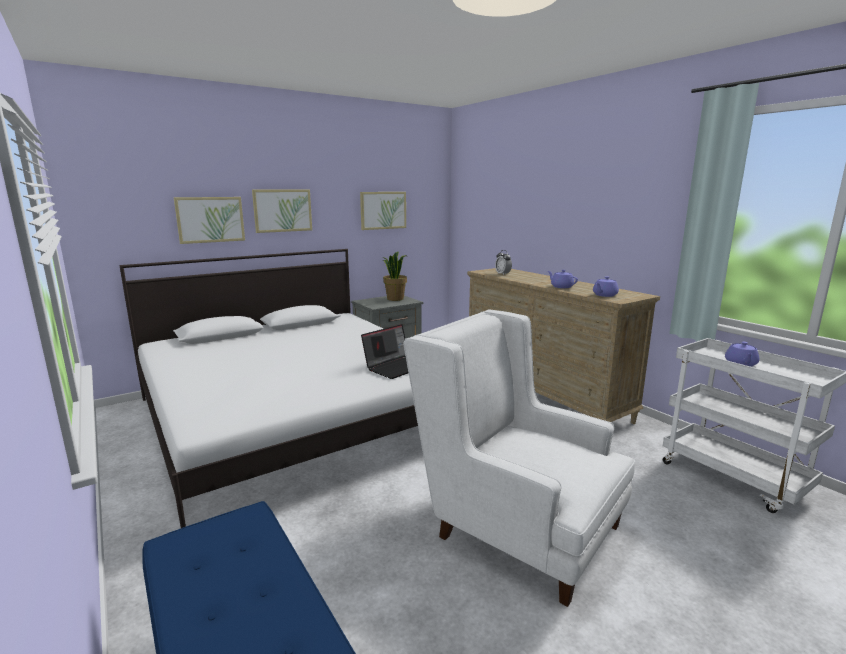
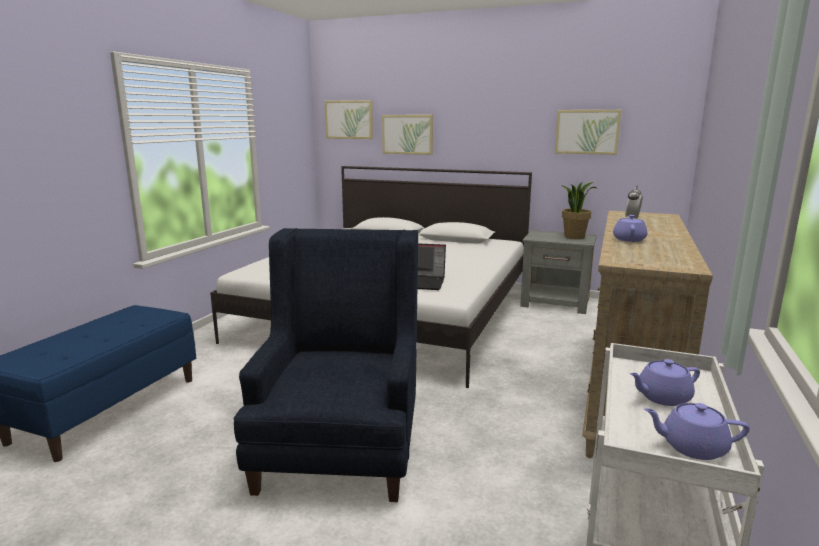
camera: 55 degrees right, 0 degrees up
(282, 210) = (470, 128): picture -> picture (349, 119)
(515, 525) = (341, 443): white armchair -> blue armchair
(604, 295) = (632, 255): purple teapot -> purple teapot (692, 447)

